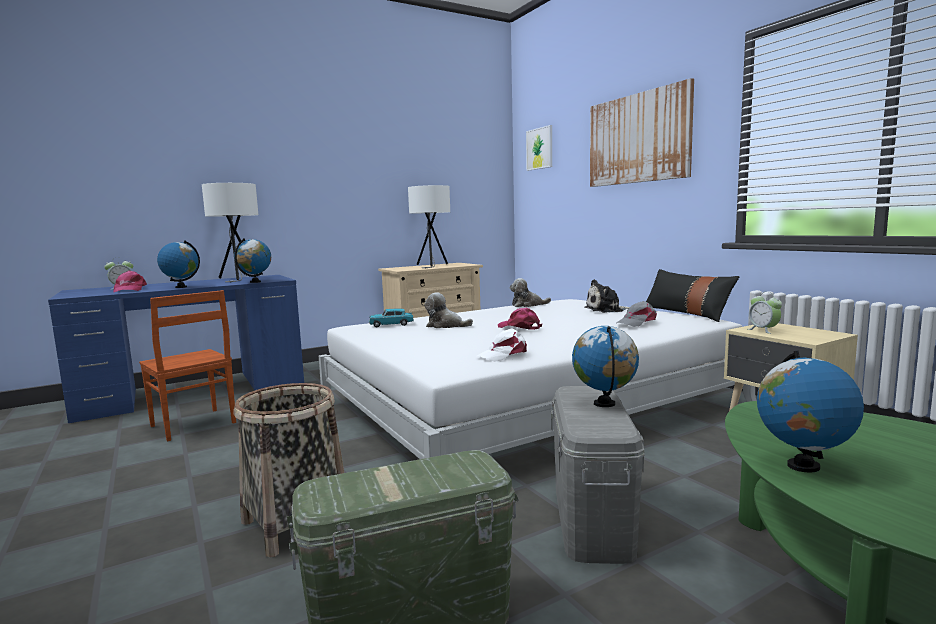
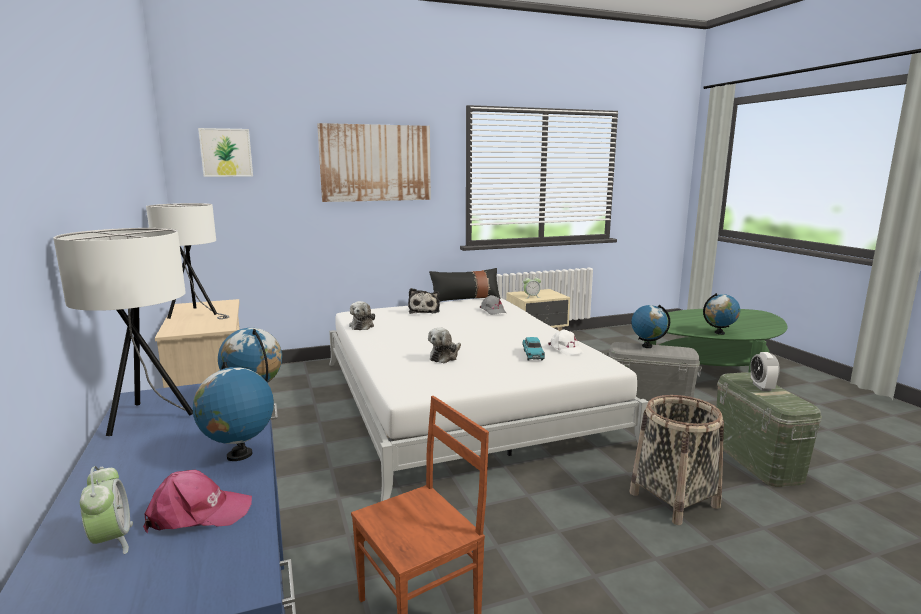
camera: 80 degrees left, 5 degrees up
(391, 325) = (414, 376): turquoise toy car -> turquoise toy car (533, 355)
(418, 476) = (762, 387): none -> alarm clock
(519, 327) = (479, 336): pink cap -> none

